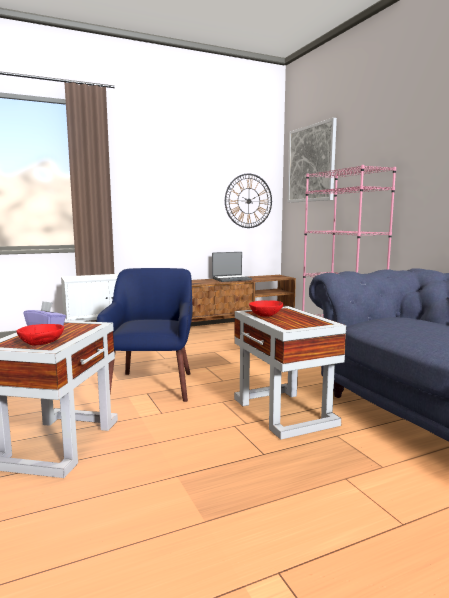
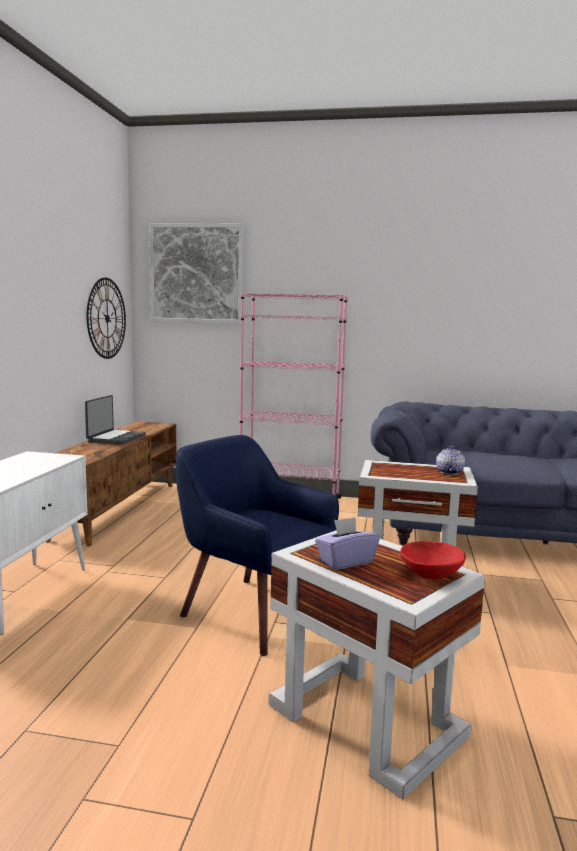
camera: 55 degrees left, 0 degrees up
(266, 315) = (400, 474): red bowl -> none
(308, 322) = (449, 472): none -> teapot

